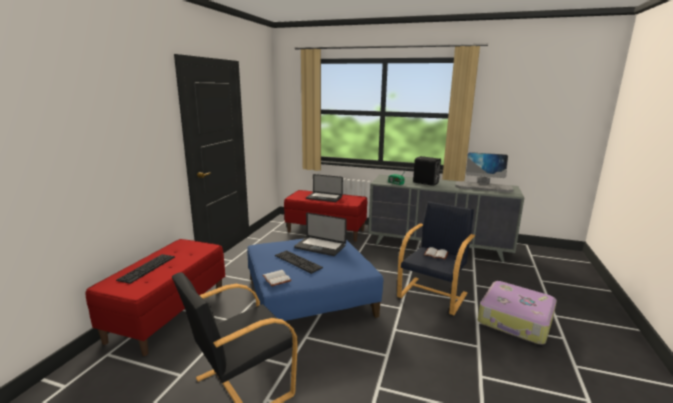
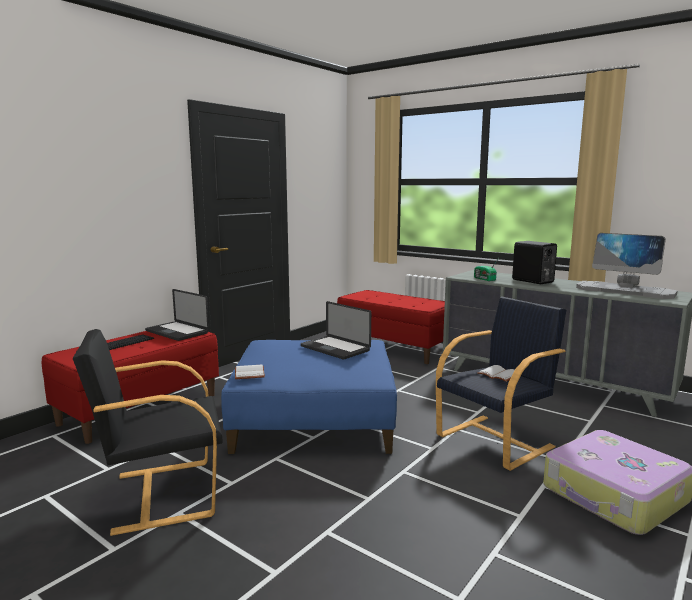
camera: 20 degrees right, 5 degrees down
(298, 261) = (291, 359): keyboard -> none
(324, 198) = (391, 299): laptop -> laptop (177, 332)

